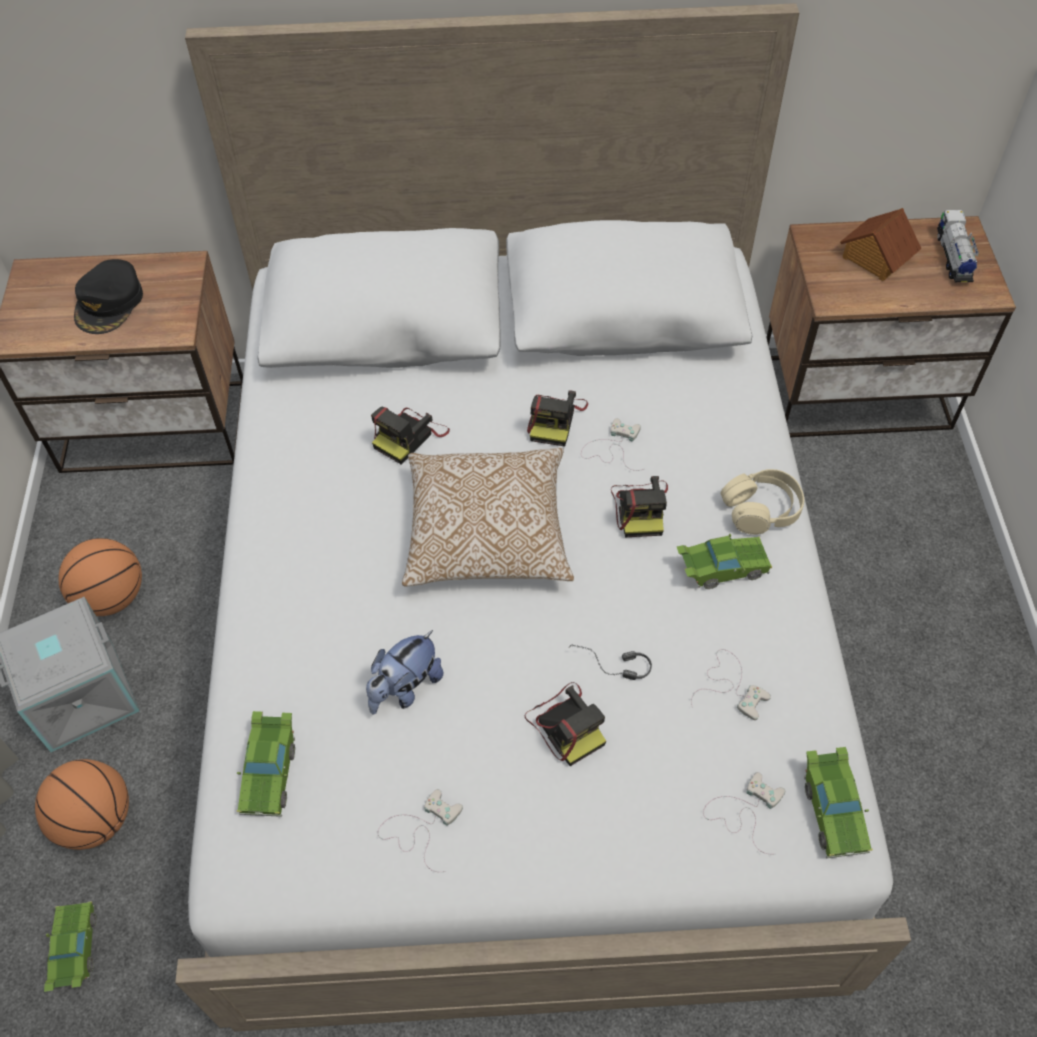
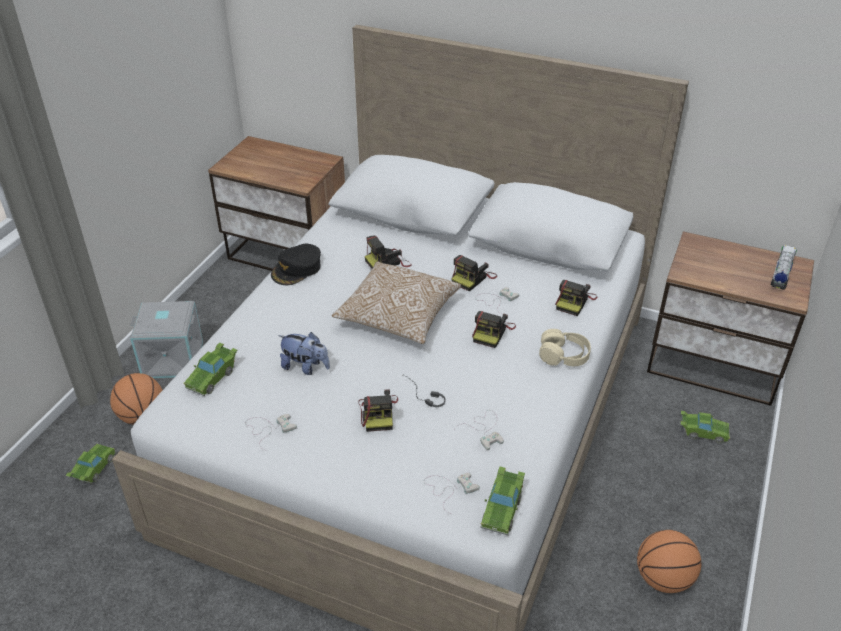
camera: 25 degrees right, 15 degrees down
(109, 303) = (279, 165): black cap -> black cap (297, 269)
(112, 597) = (216, 321): basketball -> basketball (663, 579)
(405, 688) = (305, 367): plush toy -> plush toy turned 135 degrees counterclockwise
(720, 407) = (574, 301): none -> camera
(721, 569) = (518, 375): green toy car -> green toy car (702, 433)
(875, 258) = (727, 261): toy house -> none

